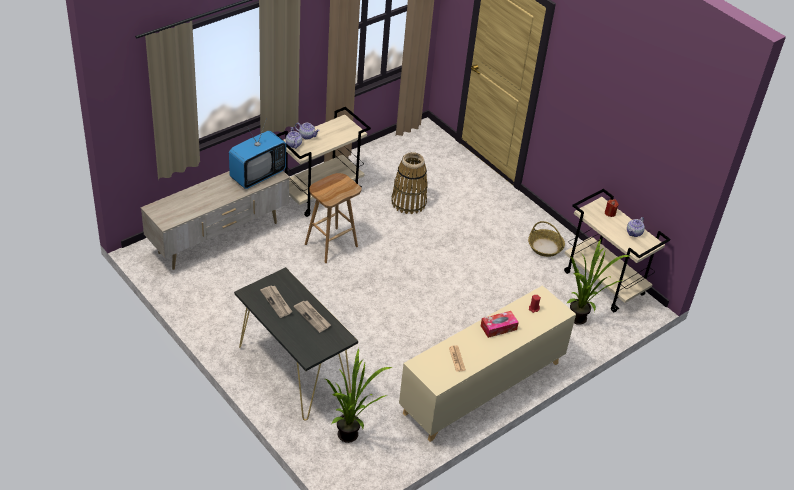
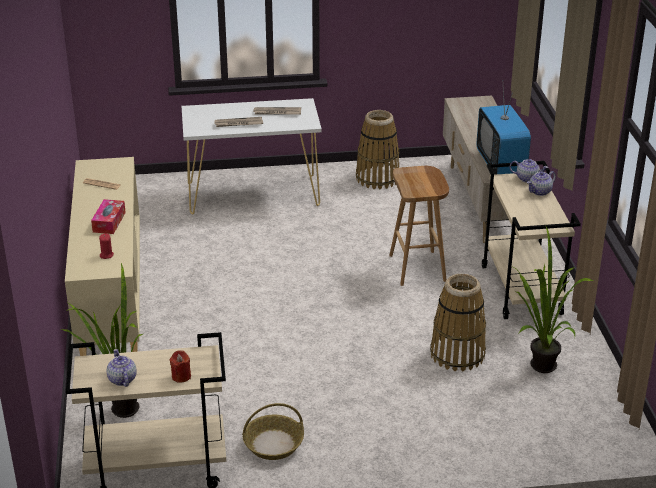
camera: 125 degrees right, 10 degrees down
(218, 305) = (377, 178): none -> basket
(294, 370) = (253, 194): black console table -> white console table
(352, 438) = (143, 200): potted plant -> potted plant (537, 368)

